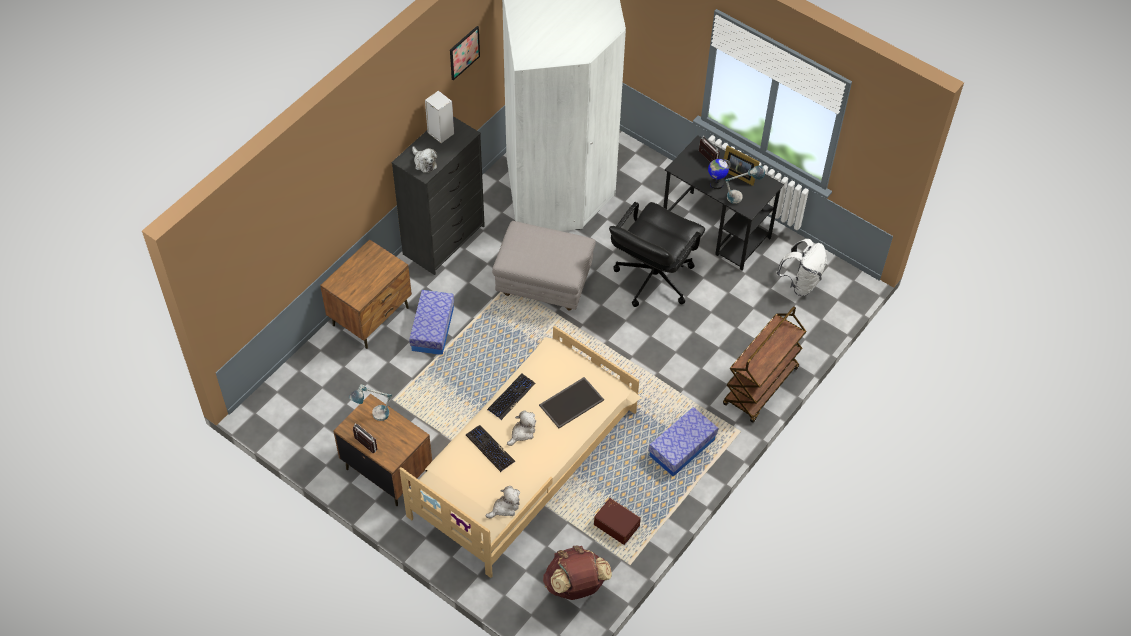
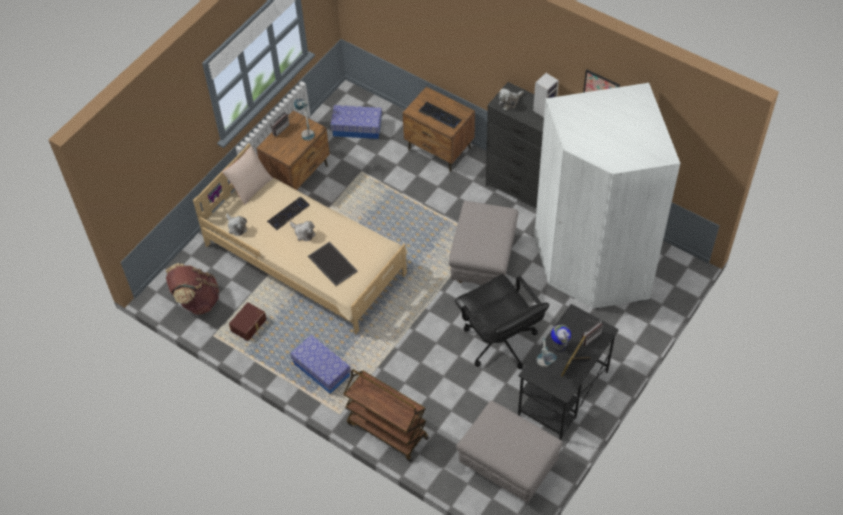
camera: 90 degrees right, 0 degrees up
(432, 329) = (430, 189): storage box -> storage box (357, 128)
(438, 493) = (250, 185): none -> beige pillow
(511, 397) = (337, 223): keyboard -> keyboard (440, 115)
(653, 278) = (499, 342): black office chair -> black office chair turned 150 degrees counterclockwise
(800, 283) = (508, 466): white backpack -> grey ottoman

